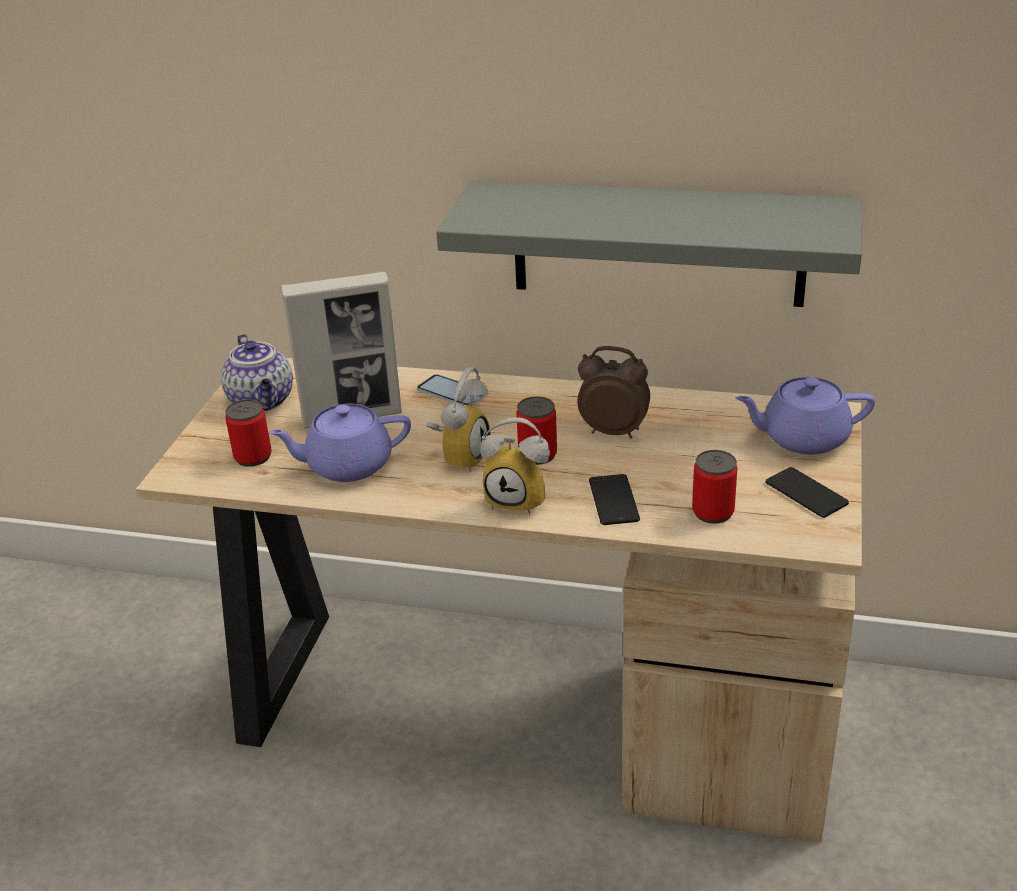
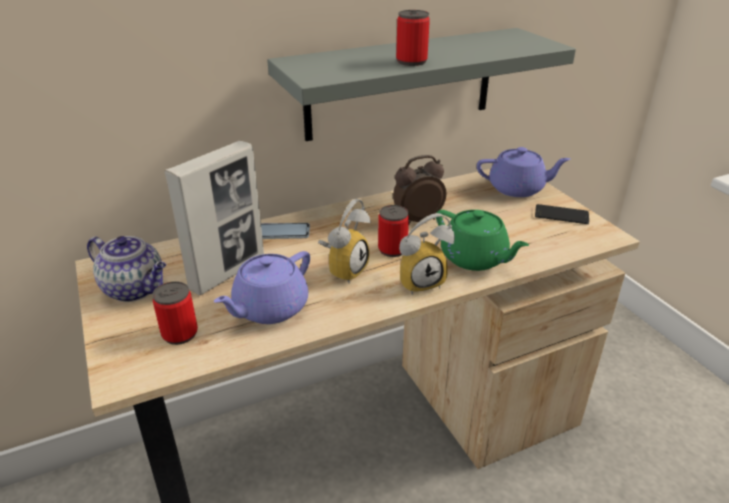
camera: 40 degrees left, 0 degrees up
(461, 456) = (344, 269): alarm clock -> alarm clock turned 45 degrees clockwise
(614, 500) = (475, 258): phone -> green teapot
(713, 512) = (535, 243): can -> can (411, 61)
(802, 438) = (518, 188): purple teapot -> purple teapot turned 135 degrees counterclockwise

